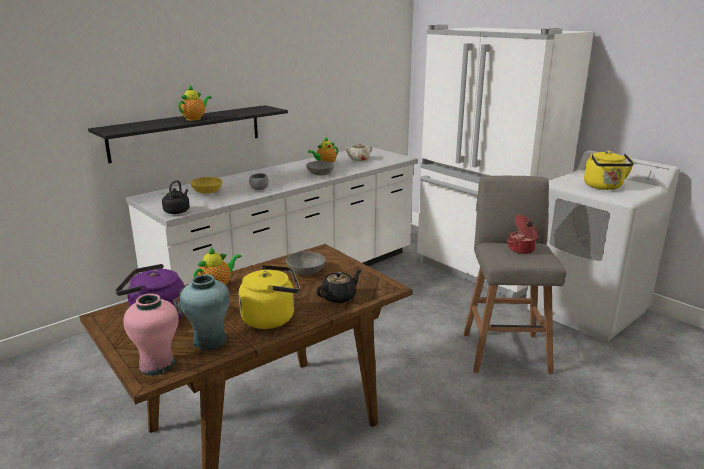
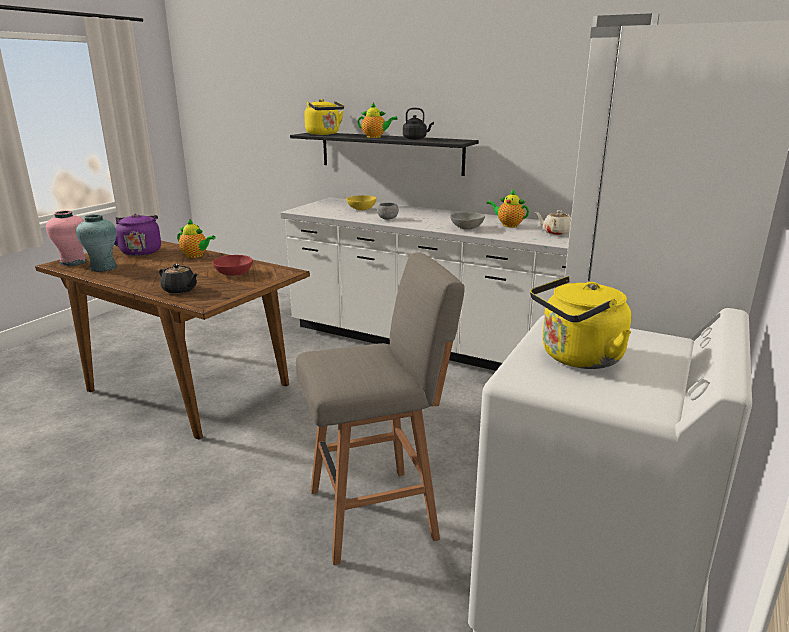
camera: 70 degrees right, 0 degrees up
(177, 211) = (304, 210): black kettle -> black kettle (416, 139)
(272, 318) = (139, 276): yellow kettle -> yellow kettle (324, 134)
(306, 272) = (233, 274): grey bowl -> red bowl
(521, 249) = (363, 364): cooking pot -> none

